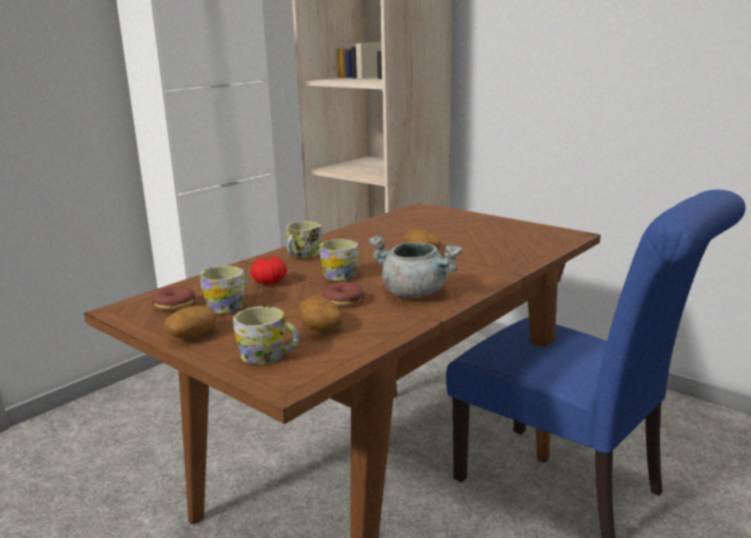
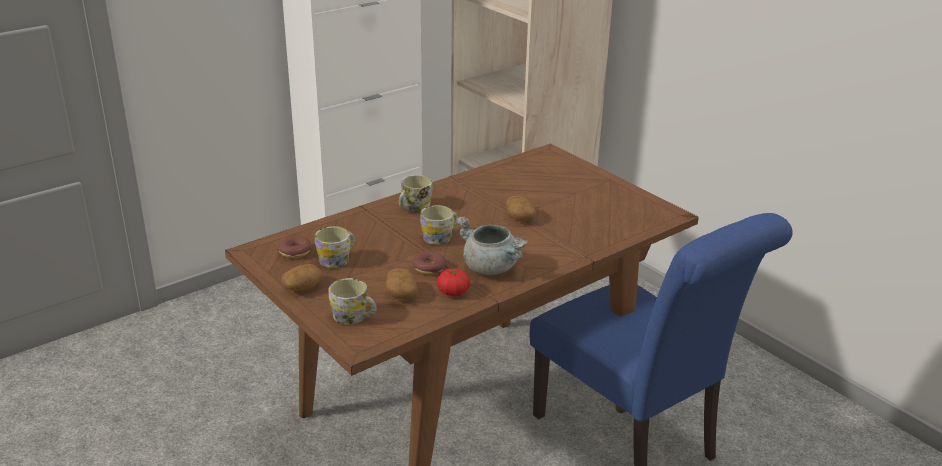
camera: 10 degrees right, 10 degrees up
(269, 282) = (376, 237): tomato -> tomato (453, 292)

